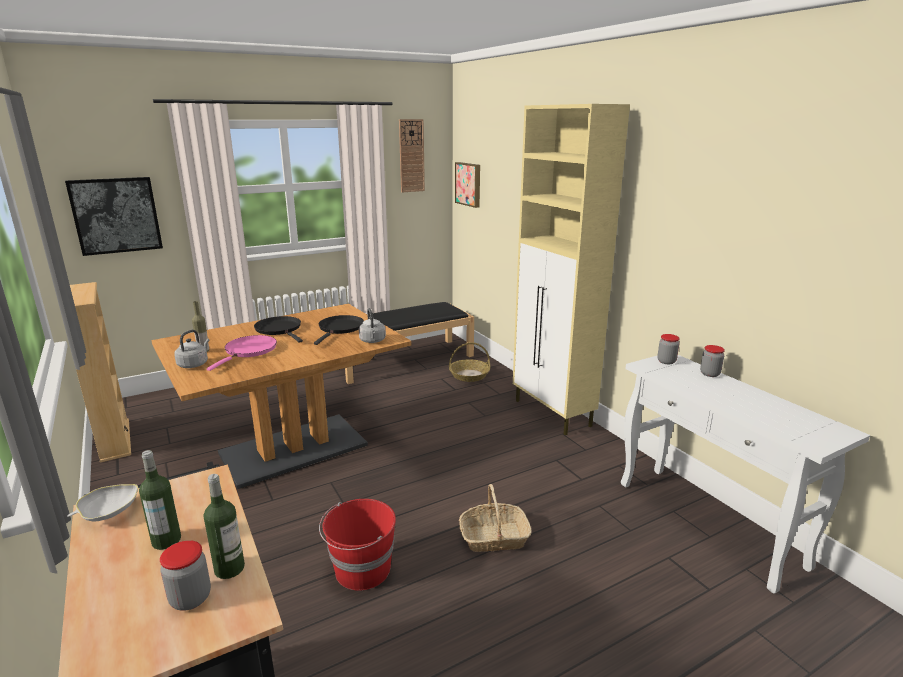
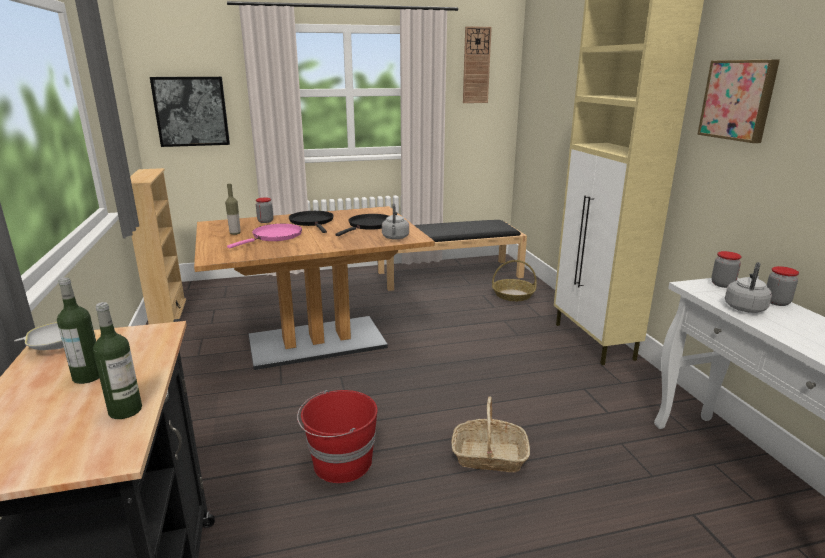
camera: 15 degrees right, 0 degrees up
(190, 598) = (72, 431): jar -> jar (265, 221)
(194, 364) = (221, 243): grey kettle -> grey kettle (745, 307)
(469, 184) = (534, 95): picture -> picture (739, 100)

